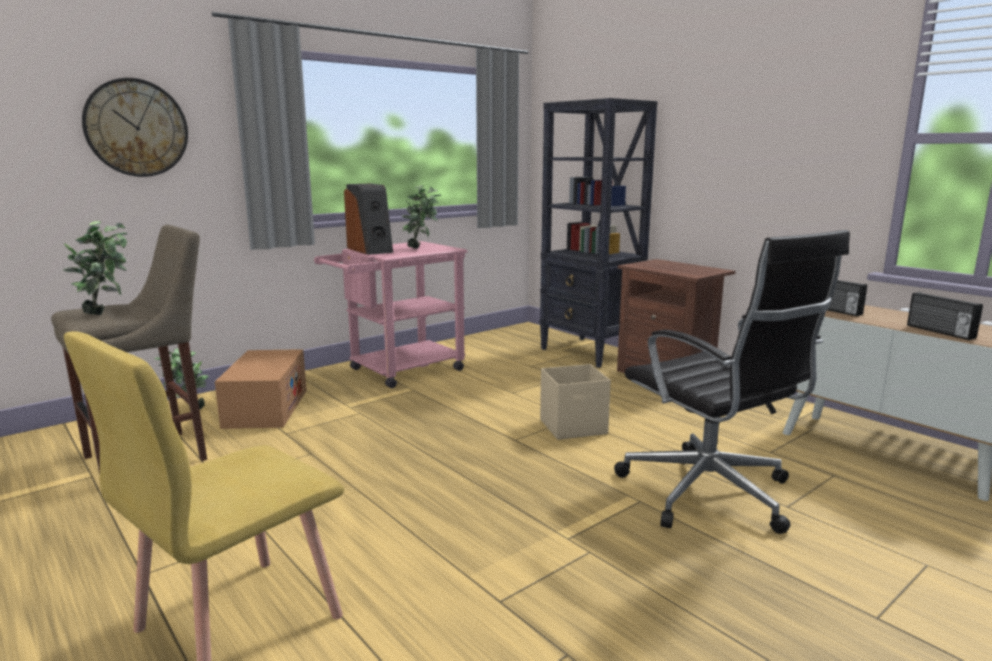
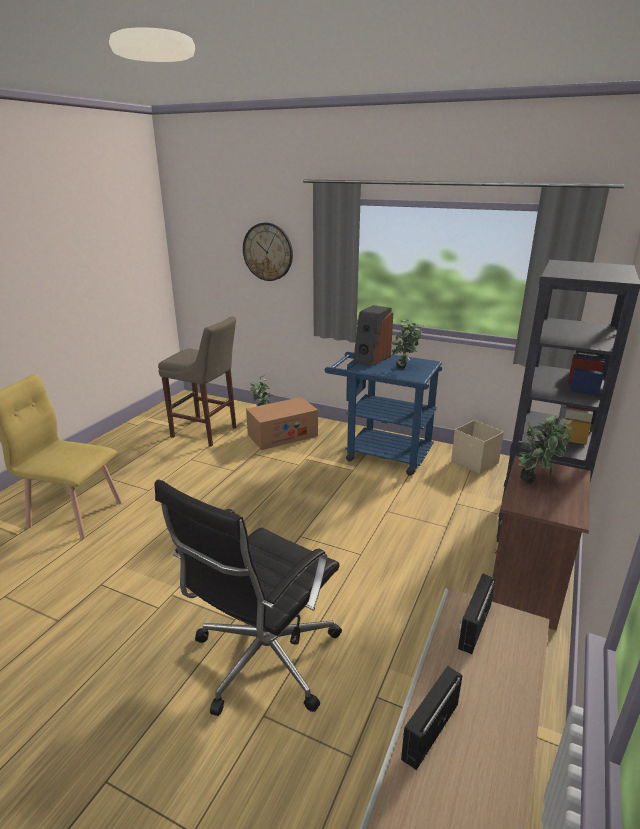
camera: 65 degrees right, 10 degrees up
(107, 312) = (186, 357): potted plant -> potted plant (537, 482)
(398, 371) = (380, 453): pink cart -> blue cart
(574, 427) = (343, 558): beige storage box -> beige storage box (475, 462)

